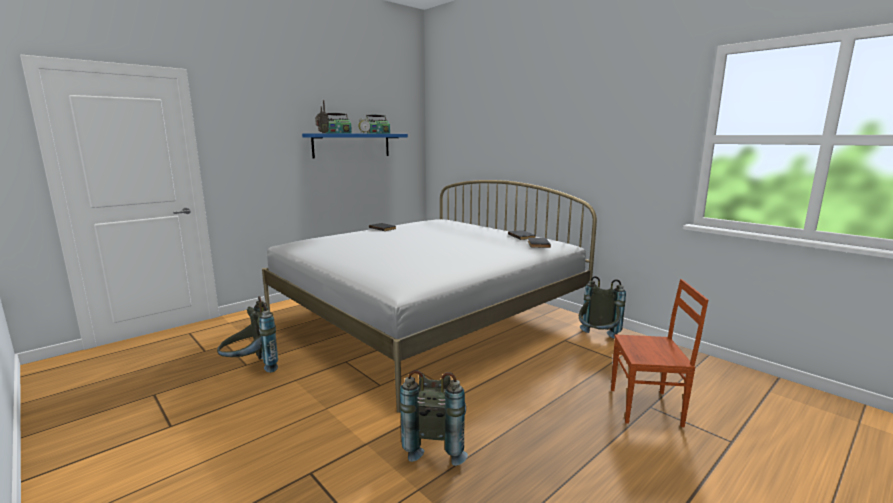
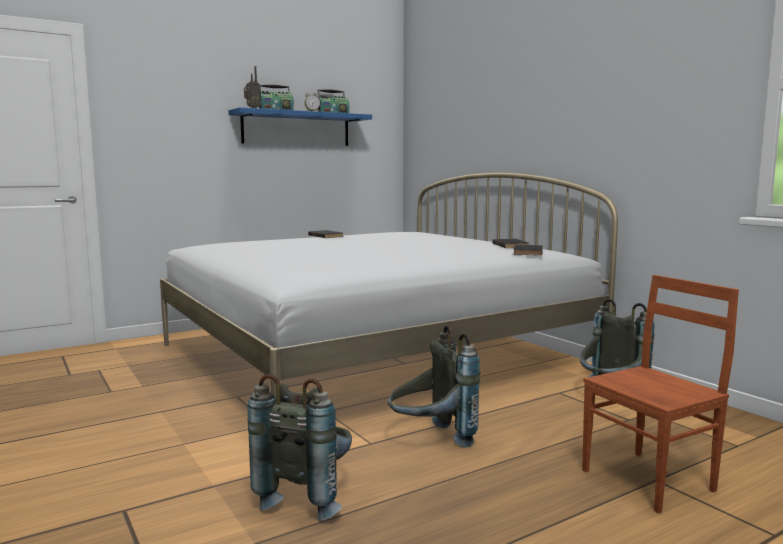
camera: 10 degrees right, 5 degrees down
(251, 368) = (114, 396): grey backpack -> grey backpack (431, 440)
(647, 408) = (650, 480): brown chair -> brown chair turned 45 degrees counterclockwise

